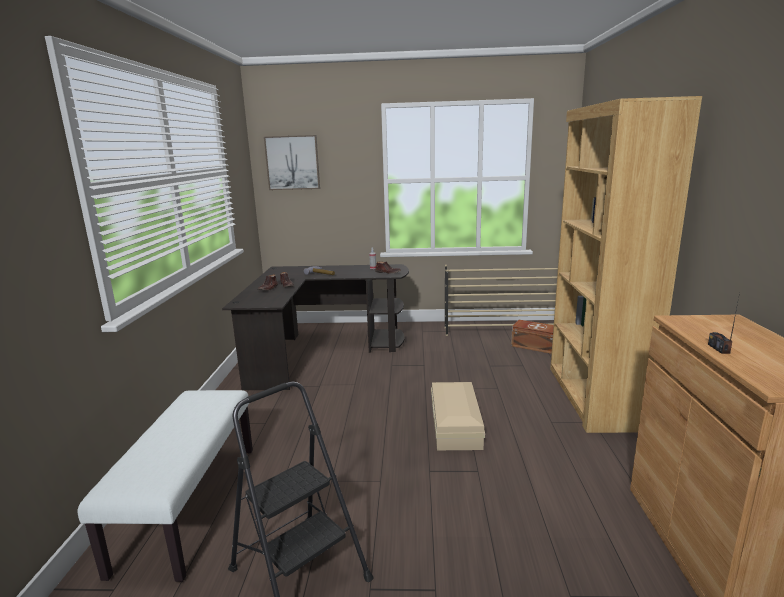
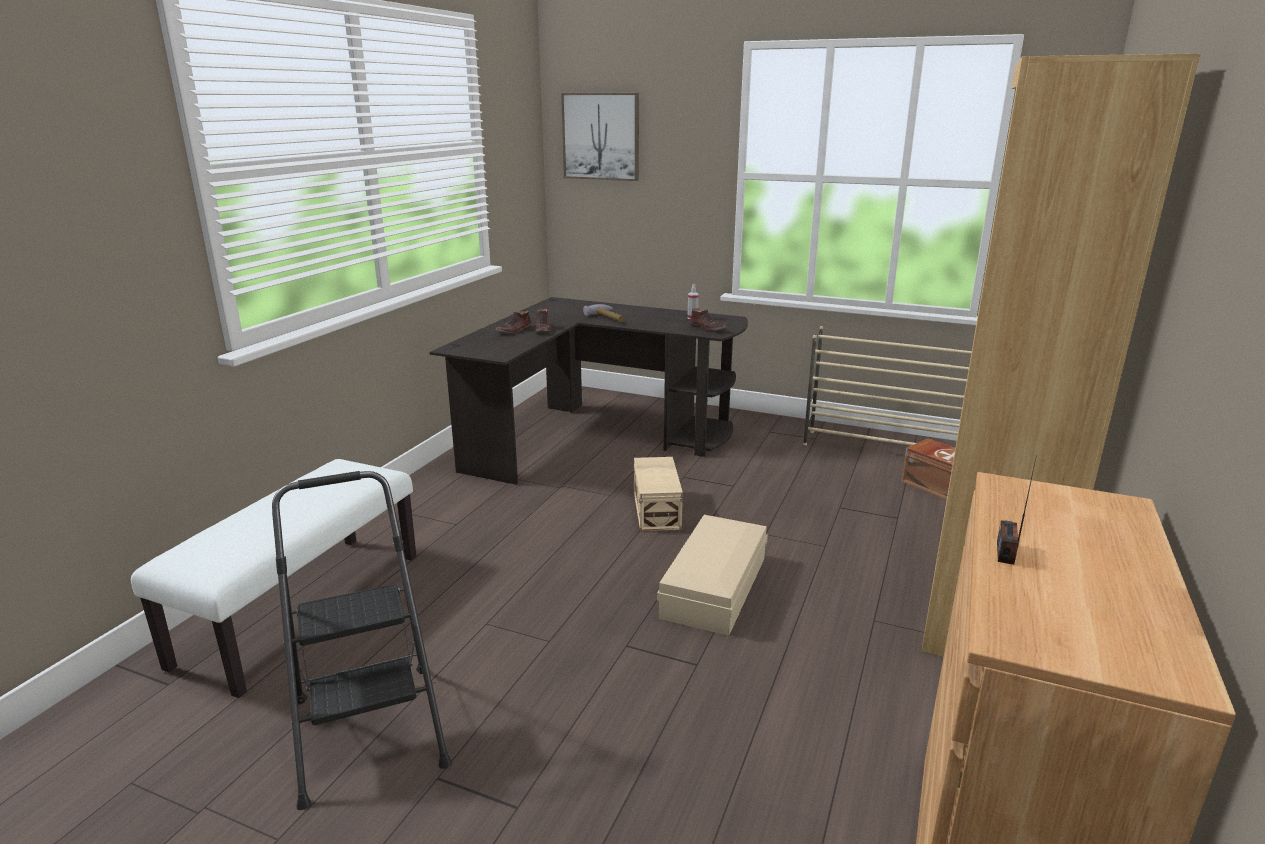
camera: 20 degrees right, 5 degrees up
(390, 387) = (657, 509): none -> beige storage box

